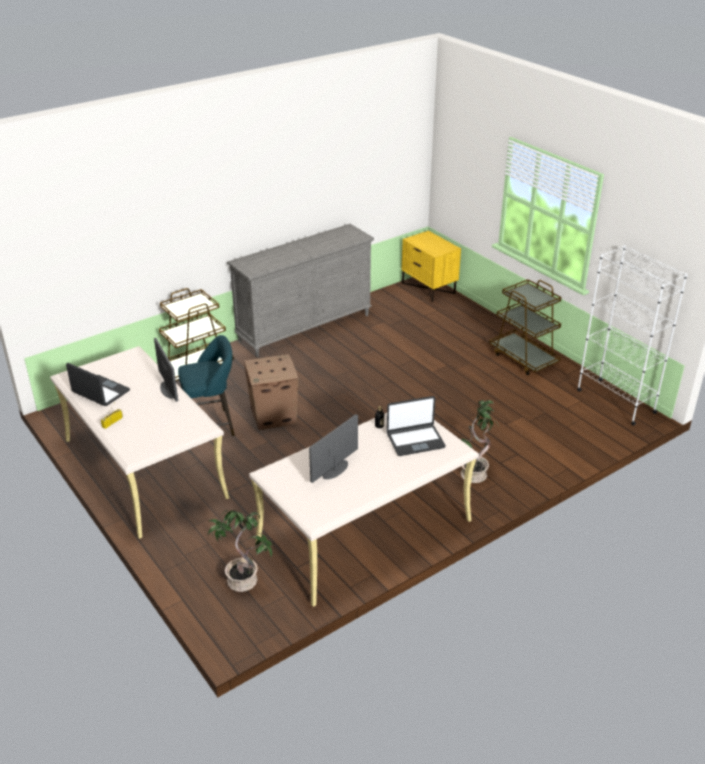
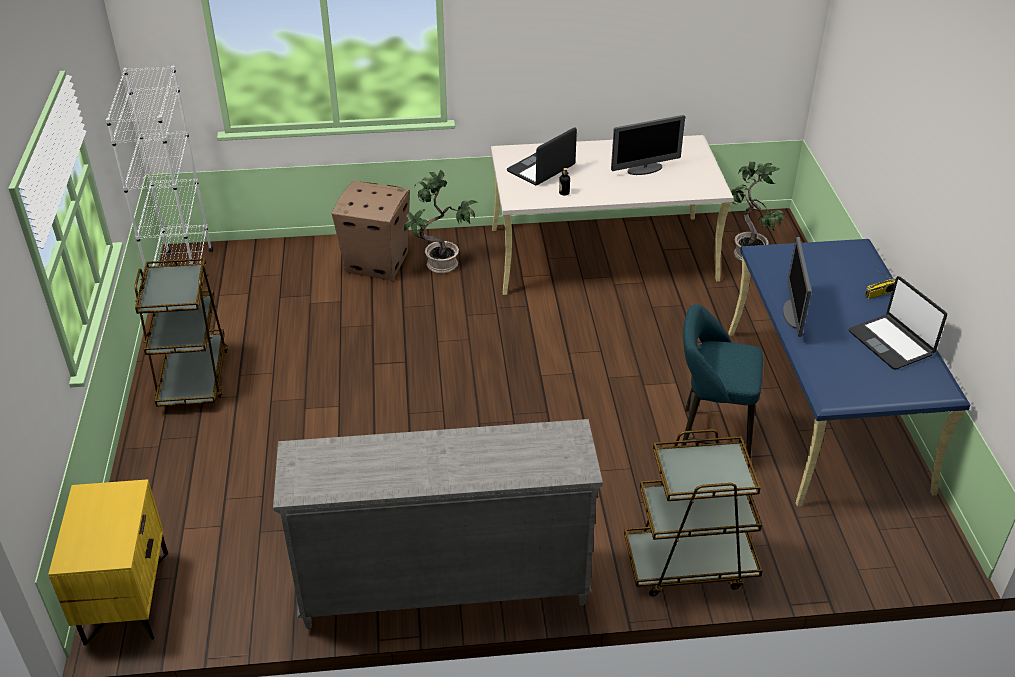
camera: 150 degrees left, 5 degrees up
(143, 467) = (824, 408): beige desk -> blue desk
(274, 416) = (613, 420): cardboard box -> cardboard box (376, 262)
(415, 440) = (541, 169): laptop -> laptop turned 60 degrees counterclockwise

